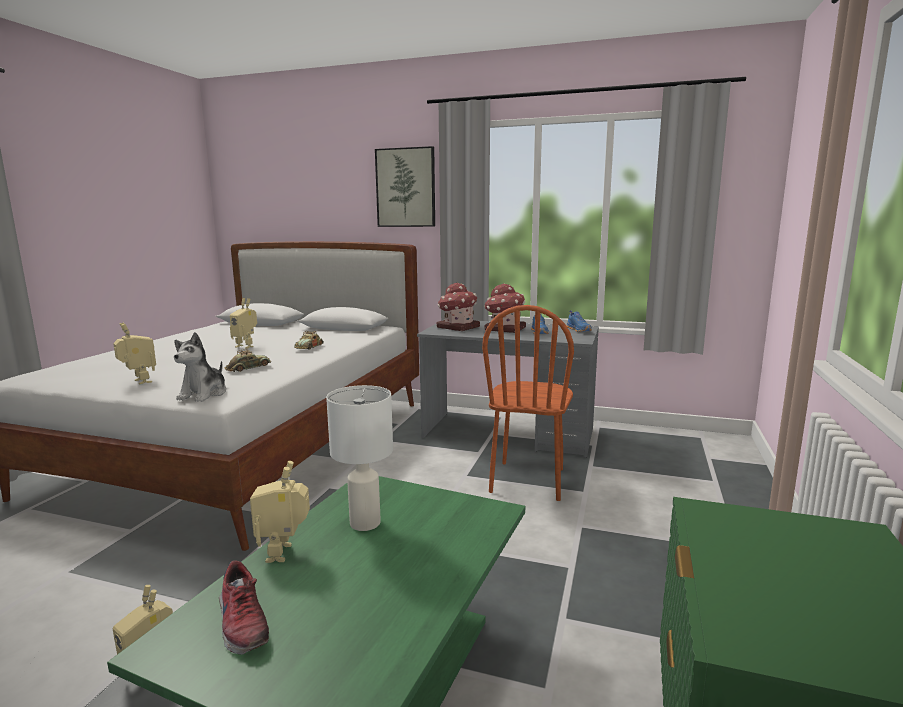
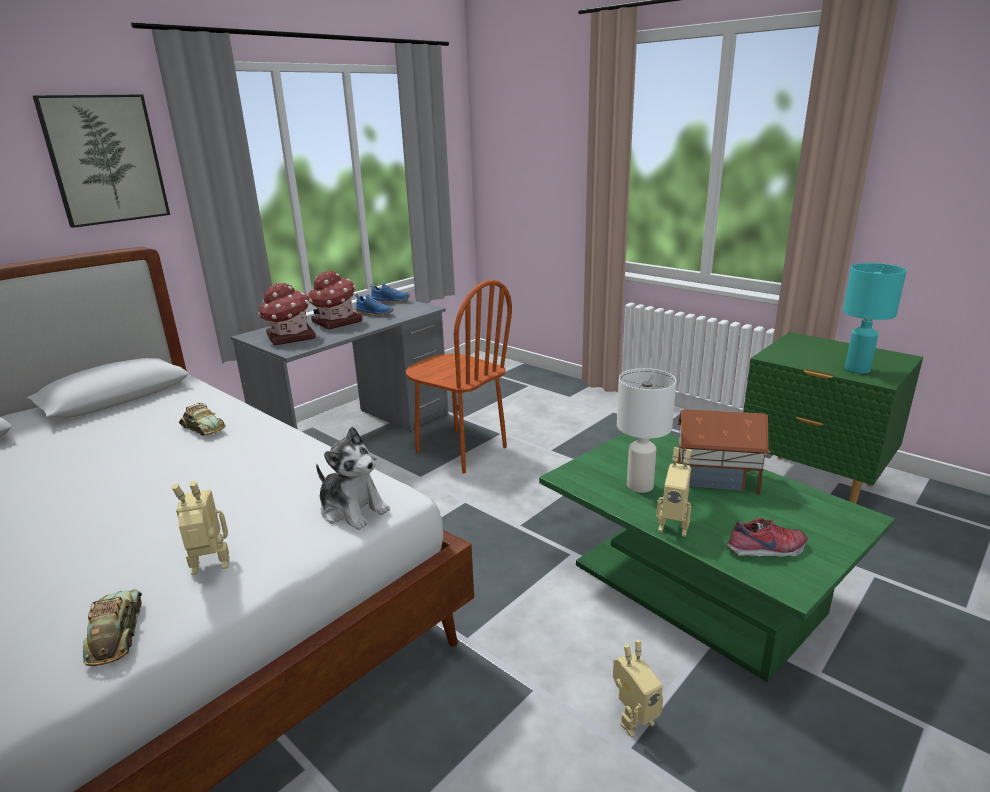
camera: 65 degrees left, 10 degrees up
(246, 346) = (112, 473): toy robot -> none
(248, 368) = (261, 474): toy car -> toy car (116, 632)
(404, 571) = (716, 479): none -> toy house
(760, 607) = (857, 370): none -> turquoise table lamp

